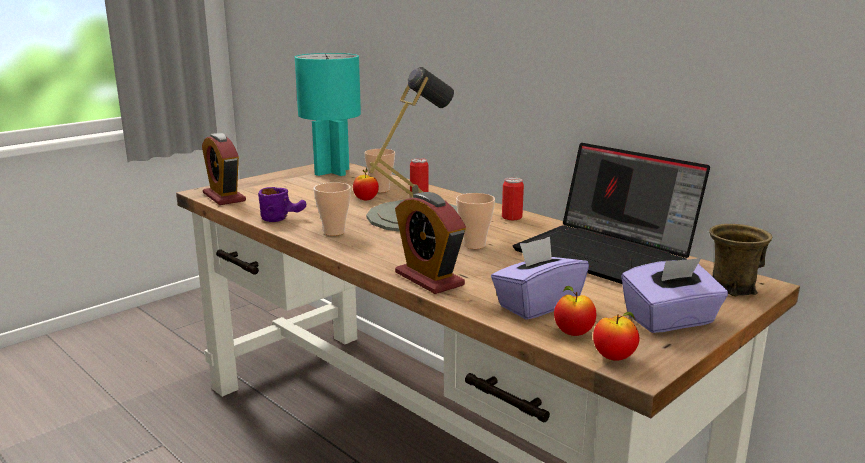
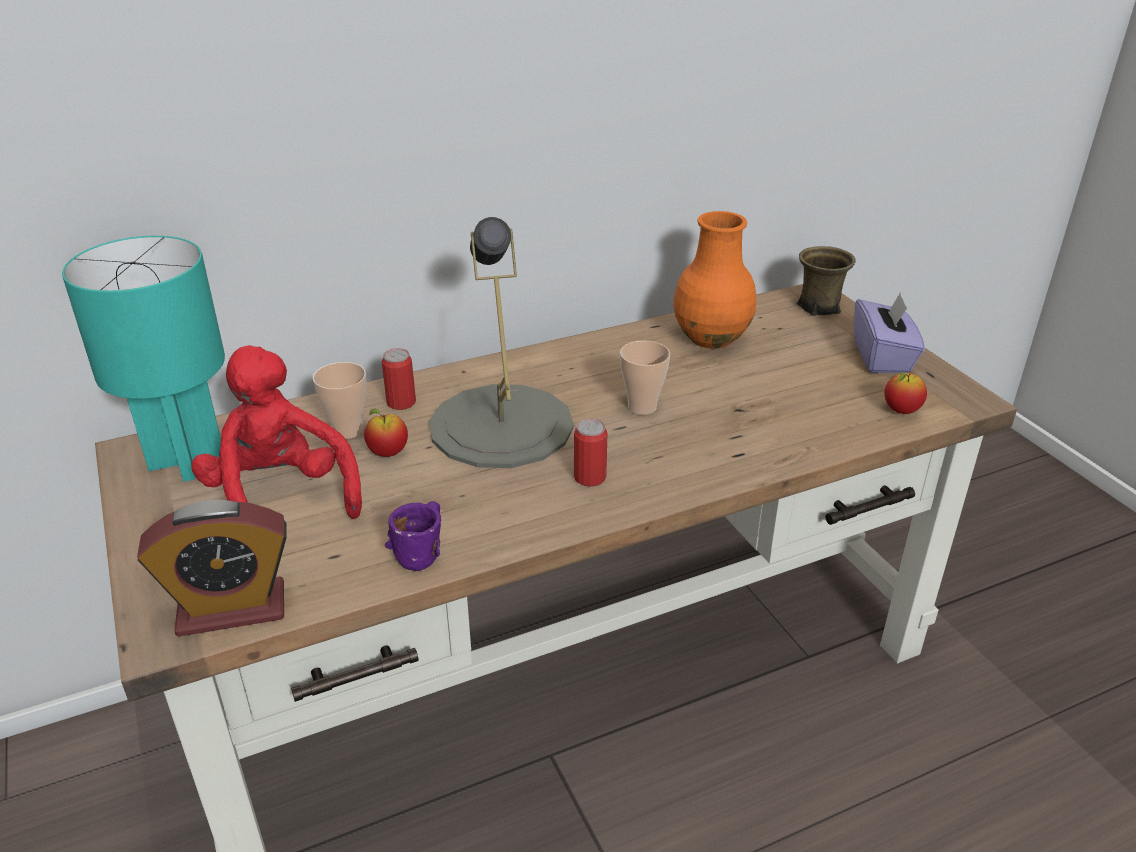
camera: 70 degrees left, 15 degrees up
(311, 190) = (281, 499): none -> red plush toy
(334, 232) = (526, 506): cup -> none
(429, 279) = (739, 461): alarm clock -> none
(512, 217) = (556, 359): can -> can (589, 477)
(537, 305) = (832, 412): purple tissue box -> none
(607, 254) = (711, 338): laptop -> orange vase
(614, 357) = (952, 405): apple -> none

